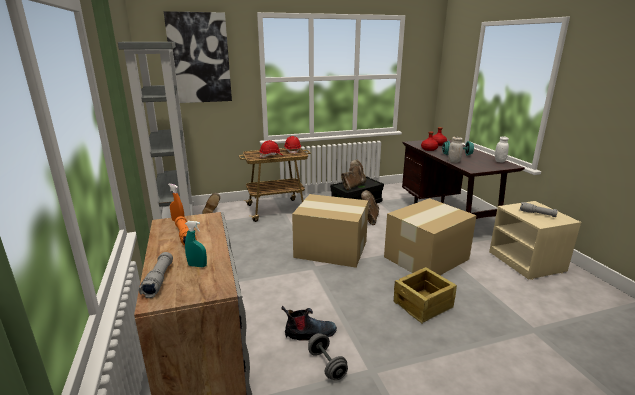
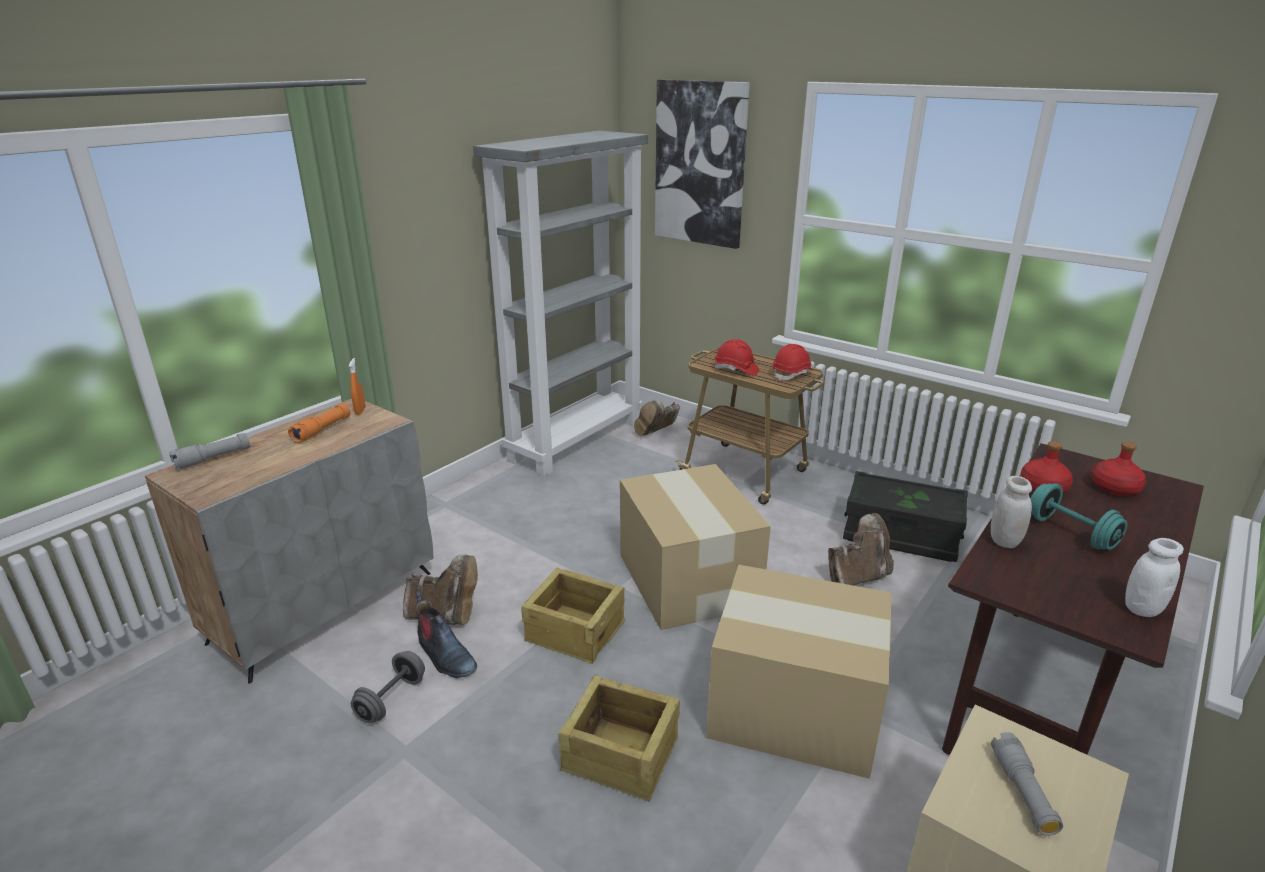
camera: 55 degrees right, 5 degrees up
(197, 265) = (254, 464): turquoise spray bottle -> none
(333, 288) = (574, 630): none -> crate
(353, 186) = (893, 495): brown boot -> brown boot (444, 615)

